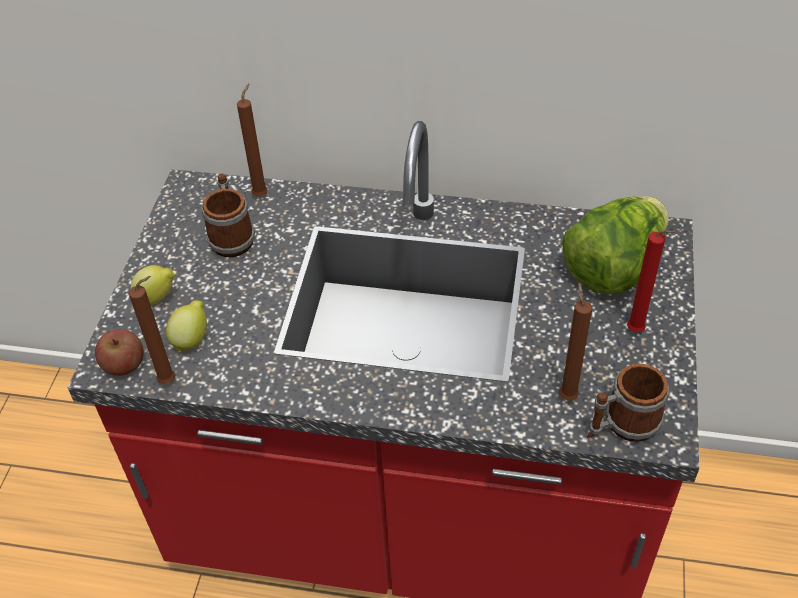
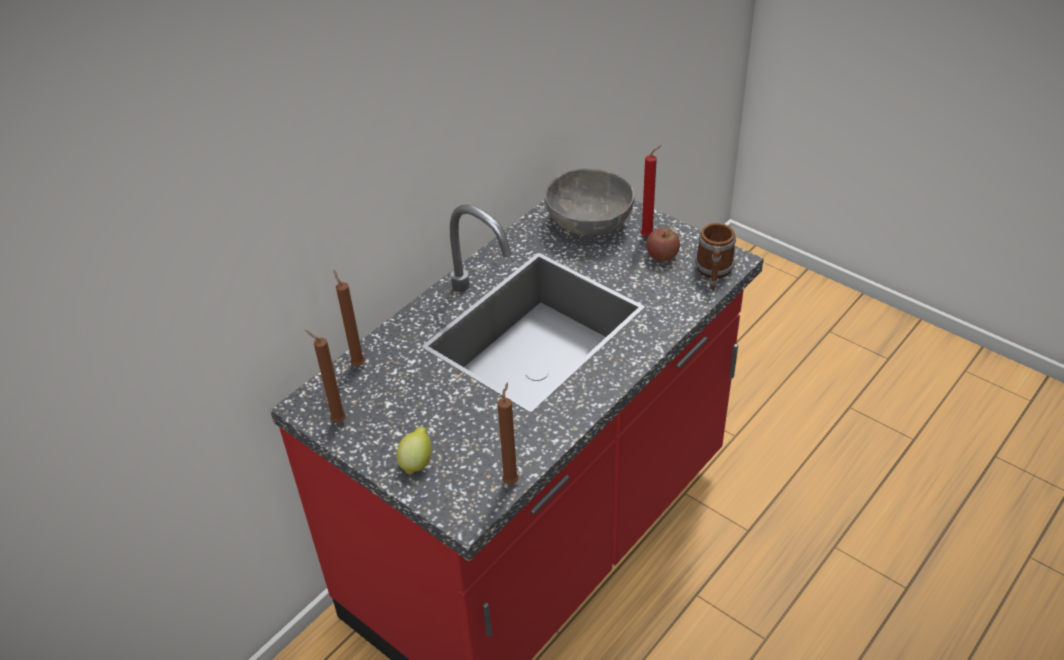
camera: 60 degrees left, 5 degrees down
(124, 364) = (472, 504): apple -> apple (662, 255)
(192, 339) = (479, 454): lemon -> none
(231, 236) = (388, 396): mug -> none
(567, 394) = (674, 285): brown candle -> brown candle (337, 420)
(613, 268) = (589, 223): lettuce -> grey bowl

